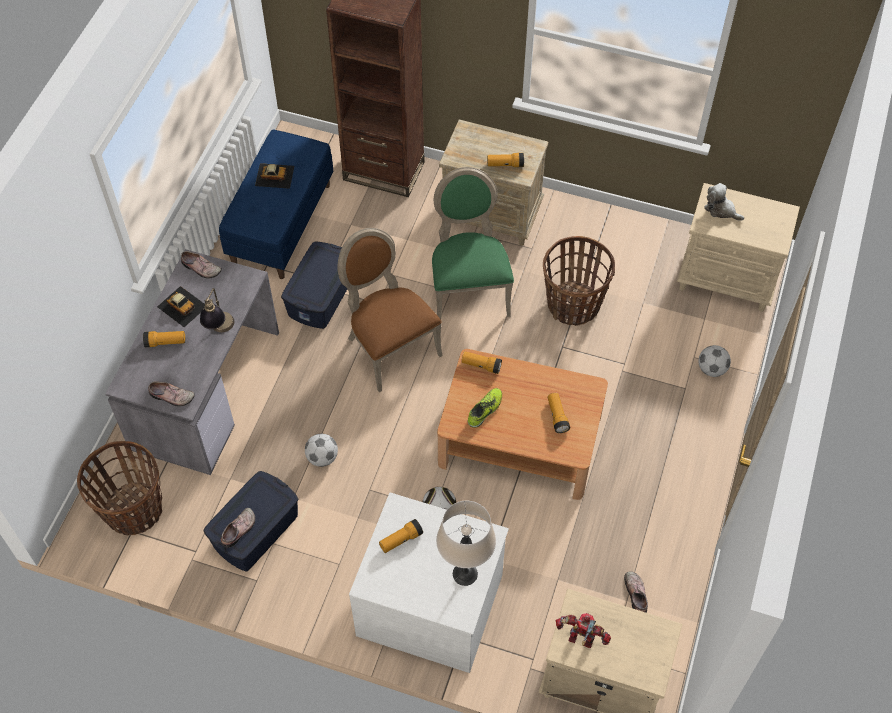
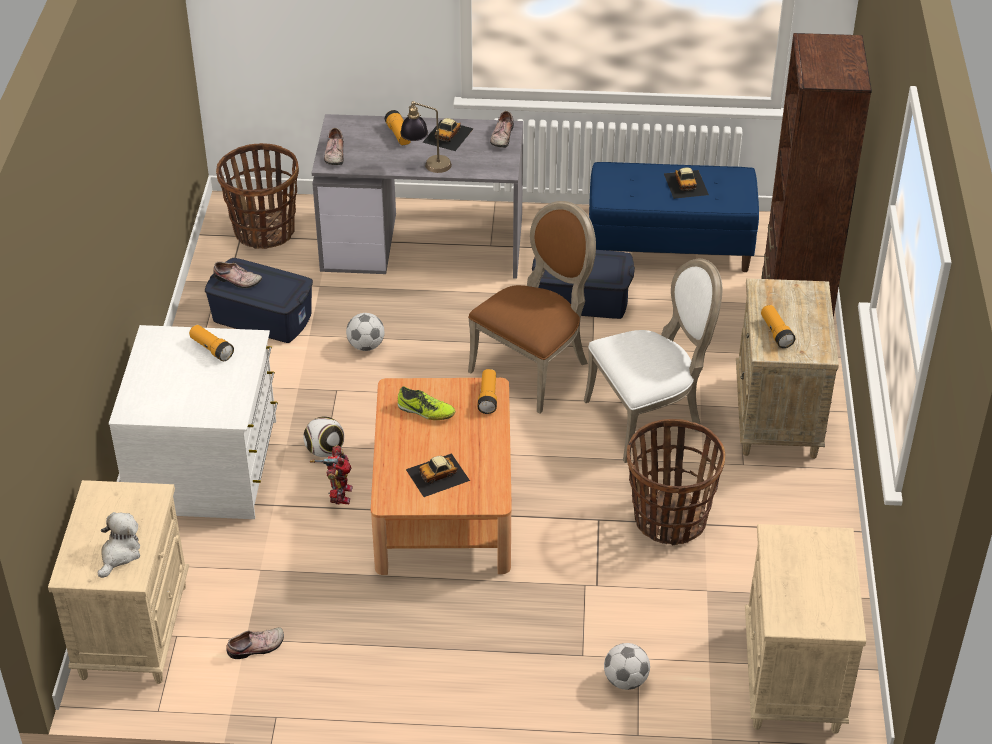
camera: 75 degrees right, 15 degrees down
(464, 573) = (180, 404): beige table lamp -> none
(468, 289) = (649, 418): green chair -> white chair
(557, 416) = (438, 475): flashlight -> toy car
(581, 639) = (110, 505): toy robot -> toy robot (339, 494)
(721, 210) = (811, 552): plush toy -> plush toy (119, 554)

